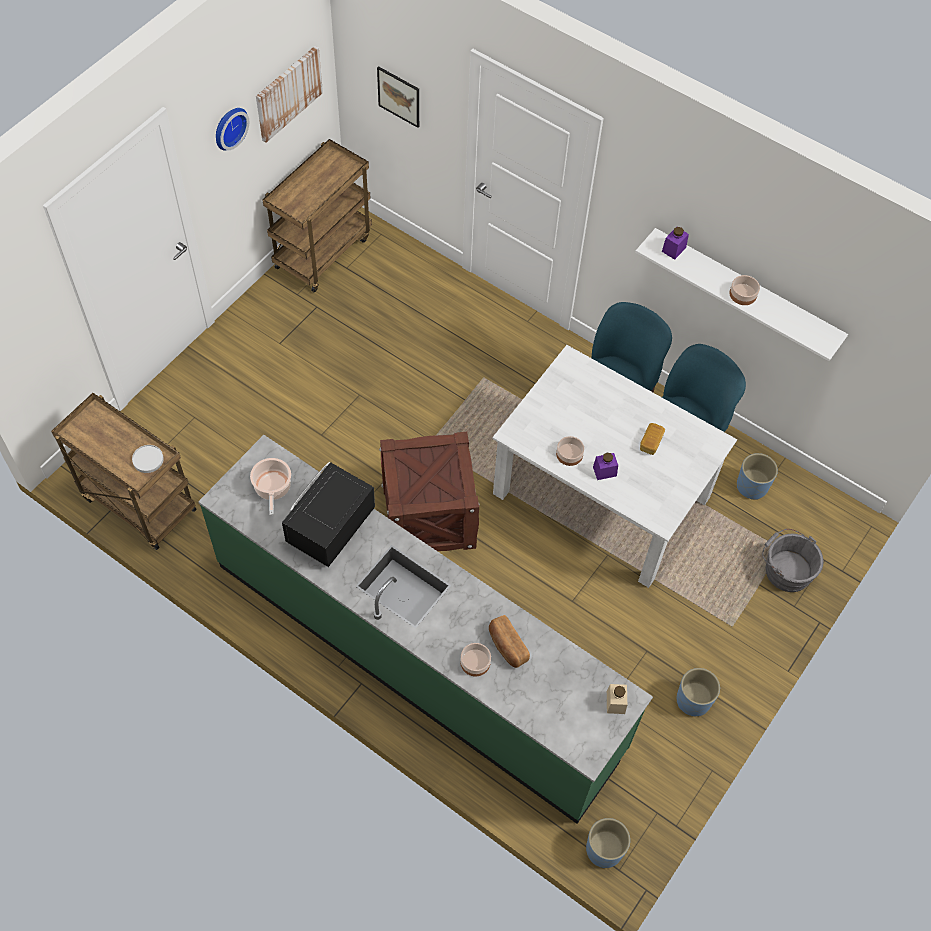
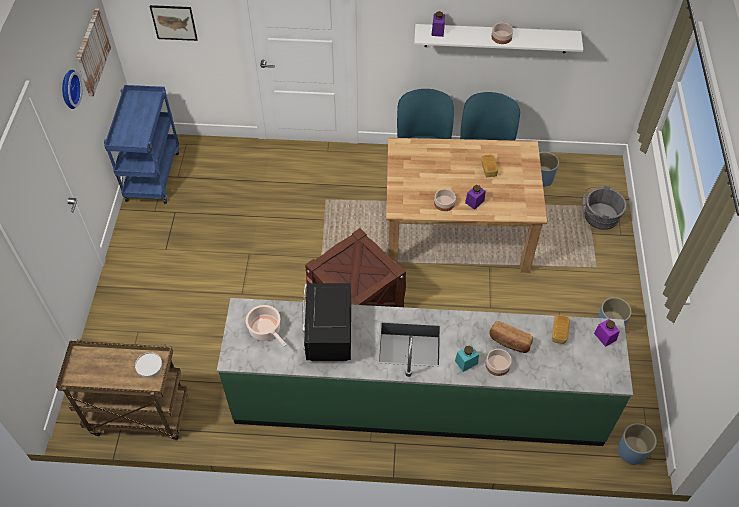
camera: 30 degrees left, 5 degrees down
(322, 251) = (152, 174): brown cart -> blue cart
(445, 639) = (466, 362): none -> turquoise jar
(568, 668) = (559, 333): none -> bread
(600, 495) = (456, 233): white dining table -> brown dining table
(615, 702) = (605, 337): beige jar -> purple jar

